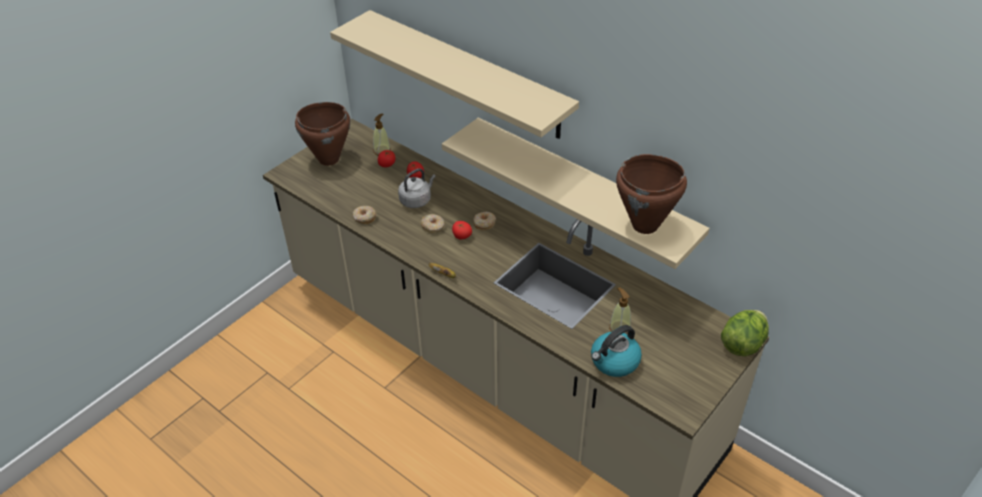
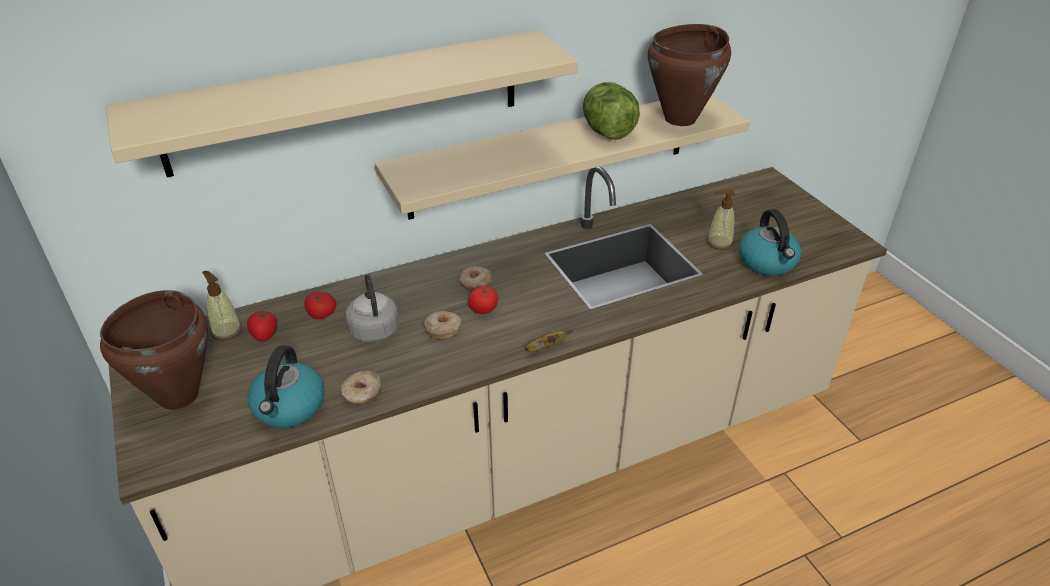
camera: 65 degrees left, 5 degrees down
(341, 197) = (289, 407): none -> kettle
(742, 344) = (776, 182): lettuce -> lettuce (607, 132)

